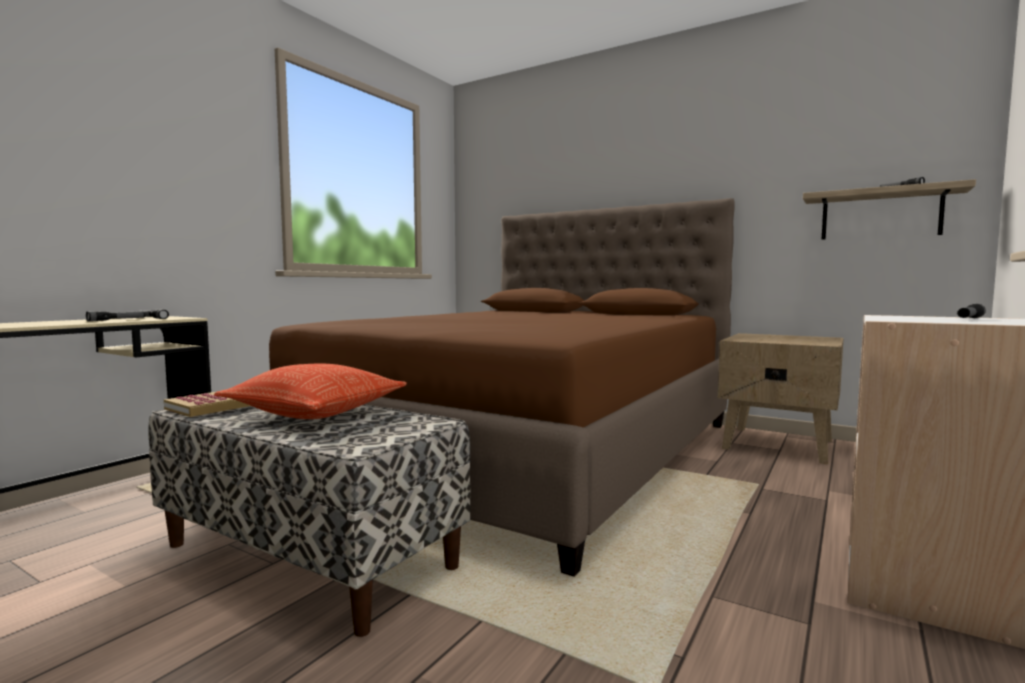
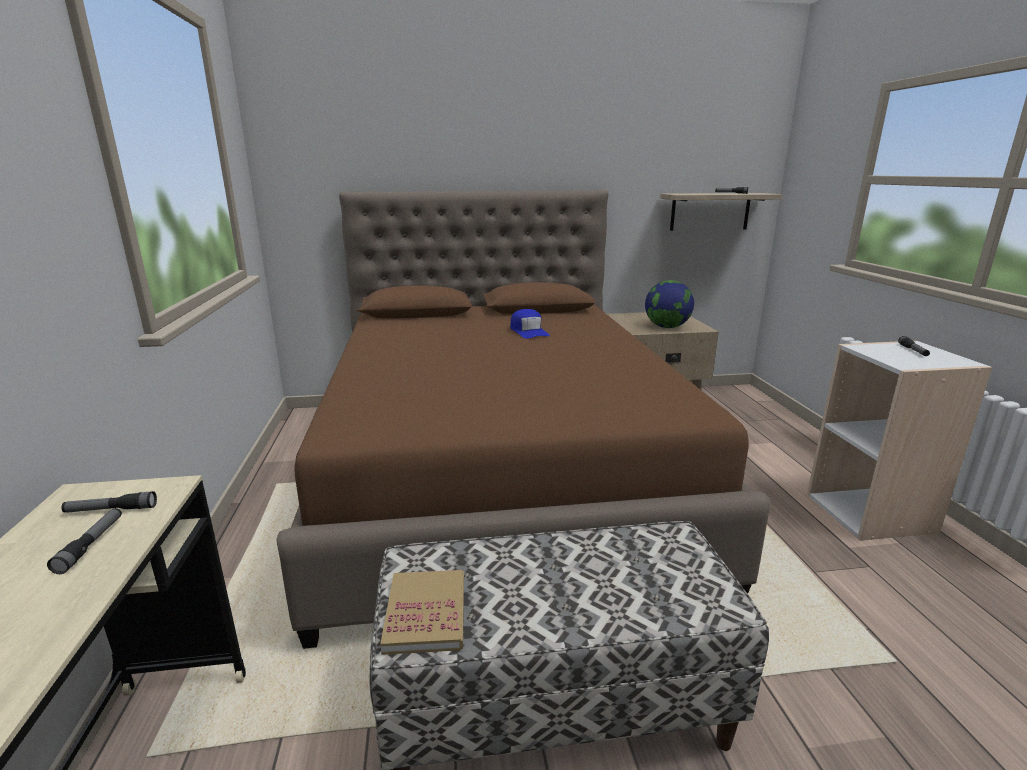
camera: 40 degrees left, 15 degrees up
(317, 412) = (555, 569): orange pillow -> none
(582, 316) = (528, 331): none -> blue cap
(780, 341) = (667, 327): none -> globe

